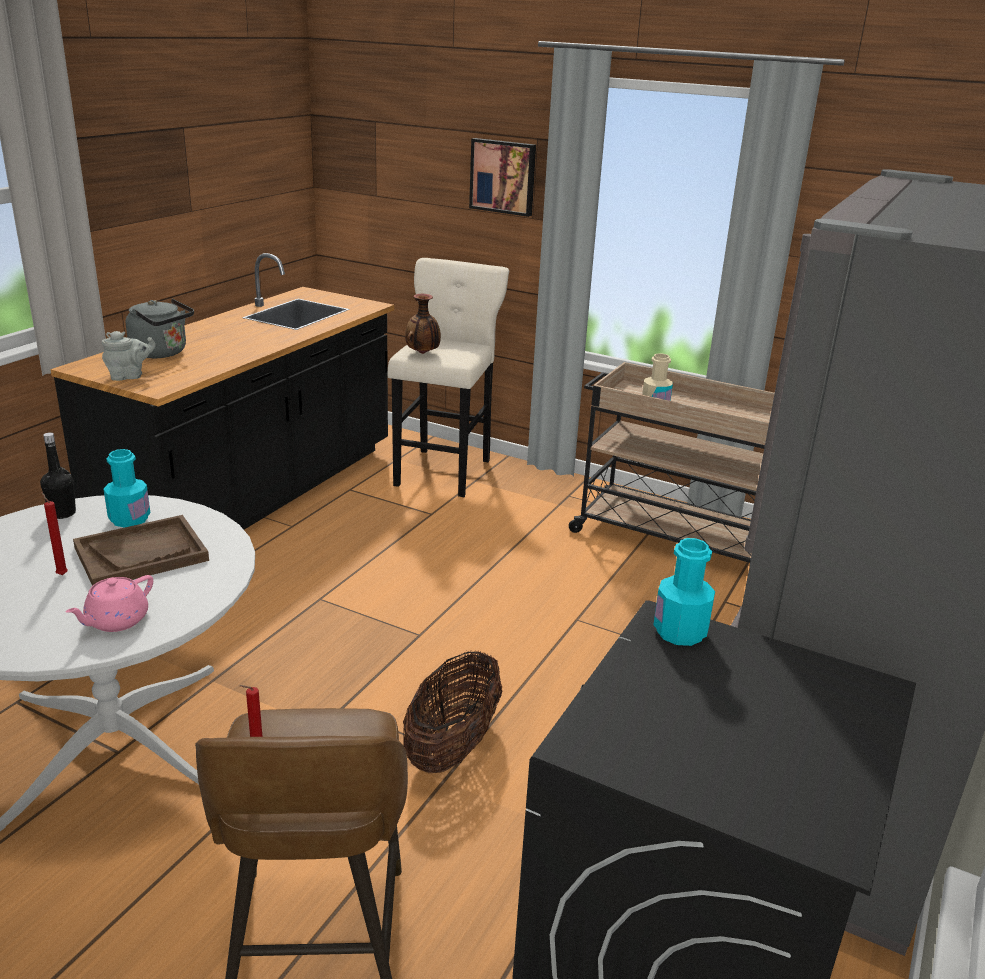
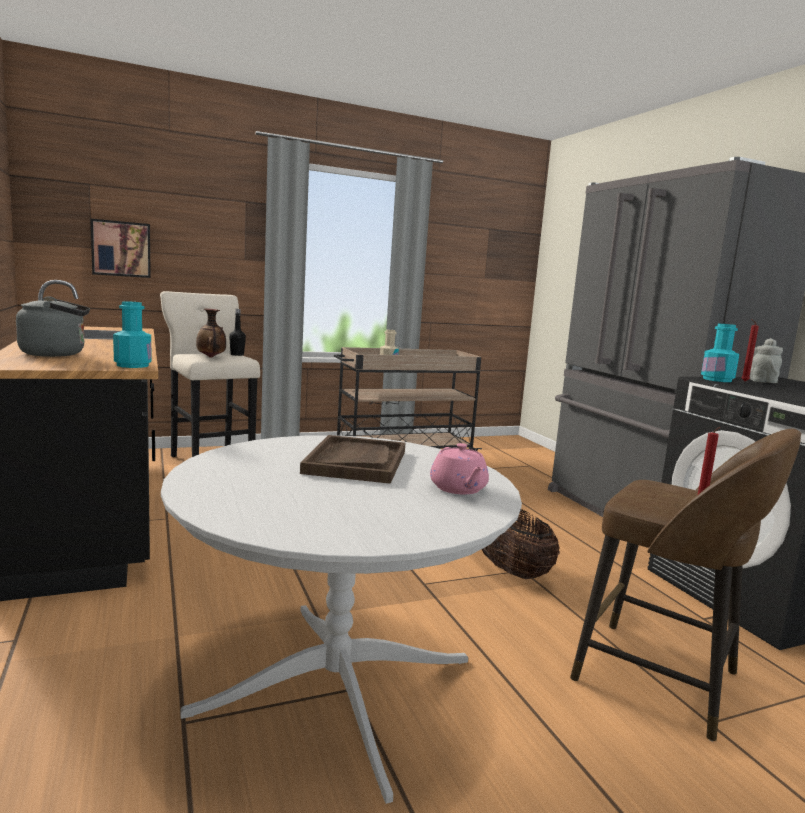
camera: 50 degrees left, 15 degrees down
(61, 574) = (341, 486): red candle -> red candle (743, 381)
(62, 513) = (218, 463): black bottle -> black bottle (237, 355)
(129, 376) = (80, 365): grey teapot -> grey teapot (762, 381)
(129, 519) = (283, 452): turquoise bottle -> turquoise bottle (133, 365)
(503, 176) = (220, 228): picture -> picture (121, 249)

